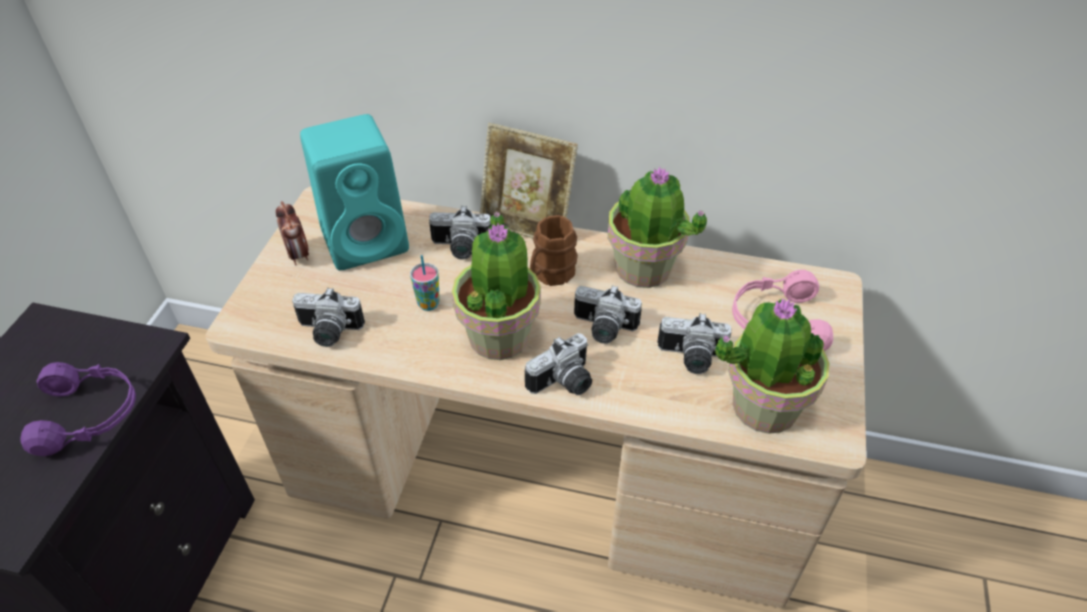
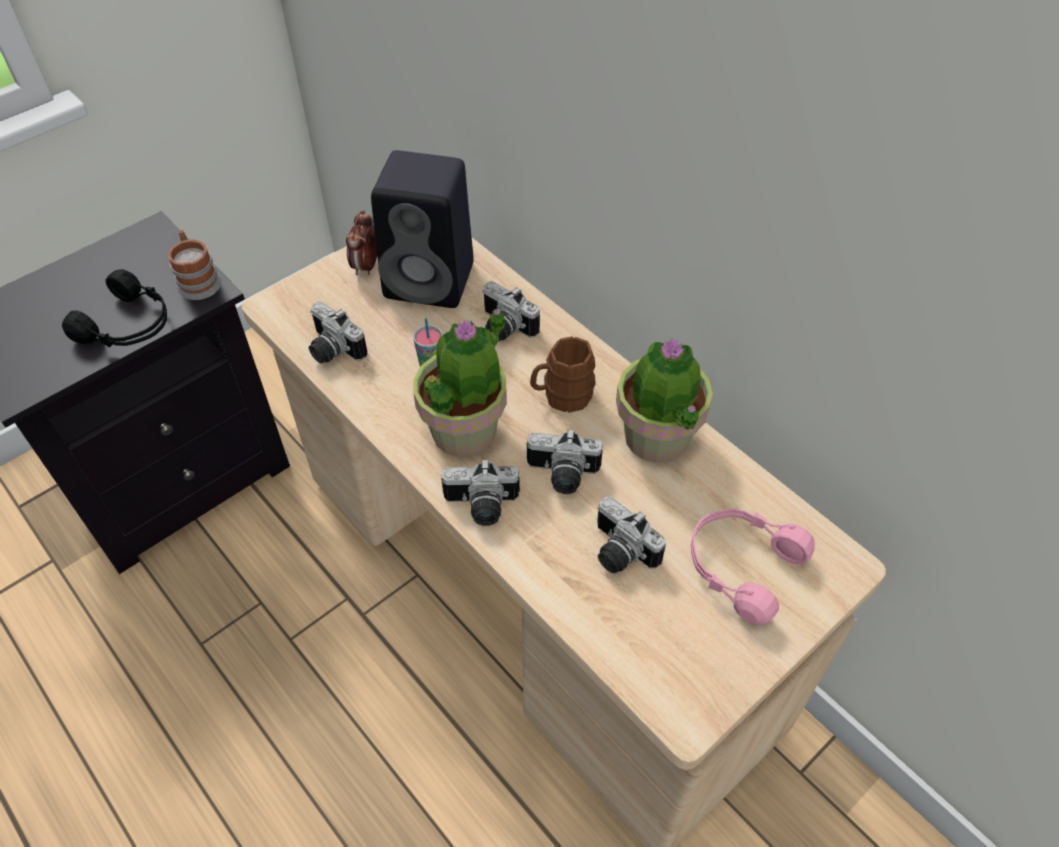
camera: 35 degrees right, 5 degrees up
(90, 414) = (129, 325): purple headphones -> black headphones
(131, 343) = (198, 281): none -> mug
(368, 240) = (432, 280): turquoise speaker -> black speaker
(527, 225) = (583, 335): picture frame -> none
(603, 329) = (562, 476): camera -> camera turned 45 degrees counterclockwise
(763, 406) = (645, 640): potted plant -> none

